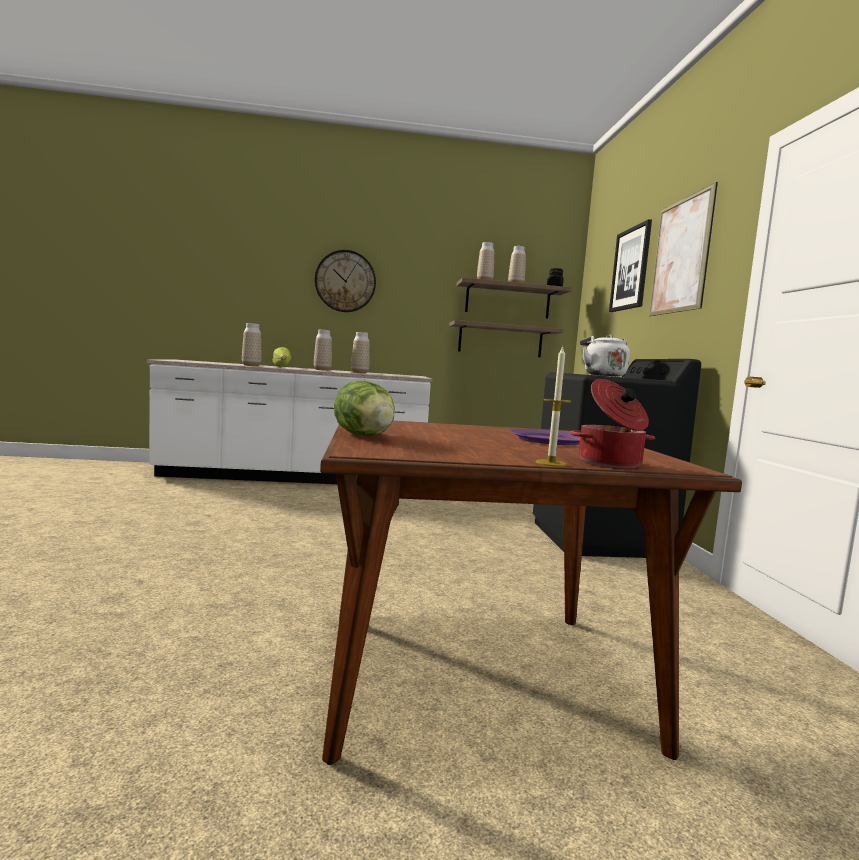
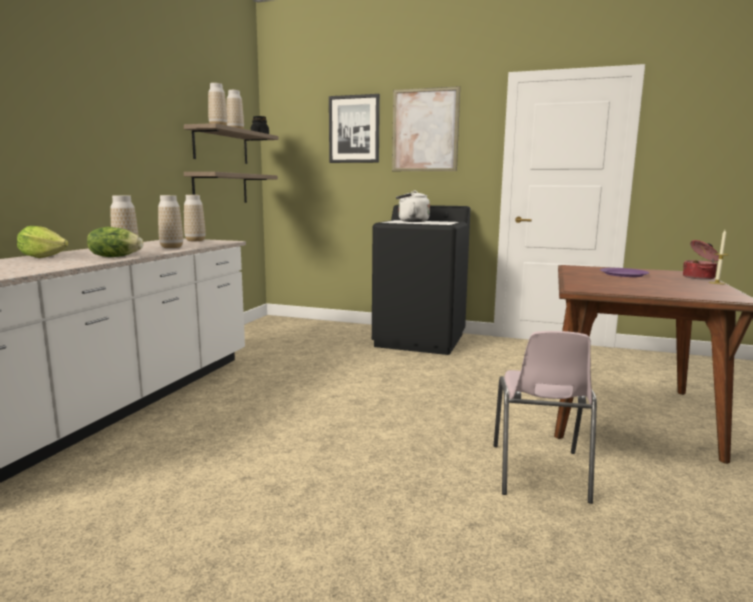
camera: 65 degrees left, 5 degrees up
(243, 607) = (538, 473): none -> pink chair
(251, 365) = (68, 265): vase -> vase (195, 240)
(345, 281) = (76, 118): wall clock -> none
(365, 435) = (669, 294): lettuce -> lettuce (115, 257)

